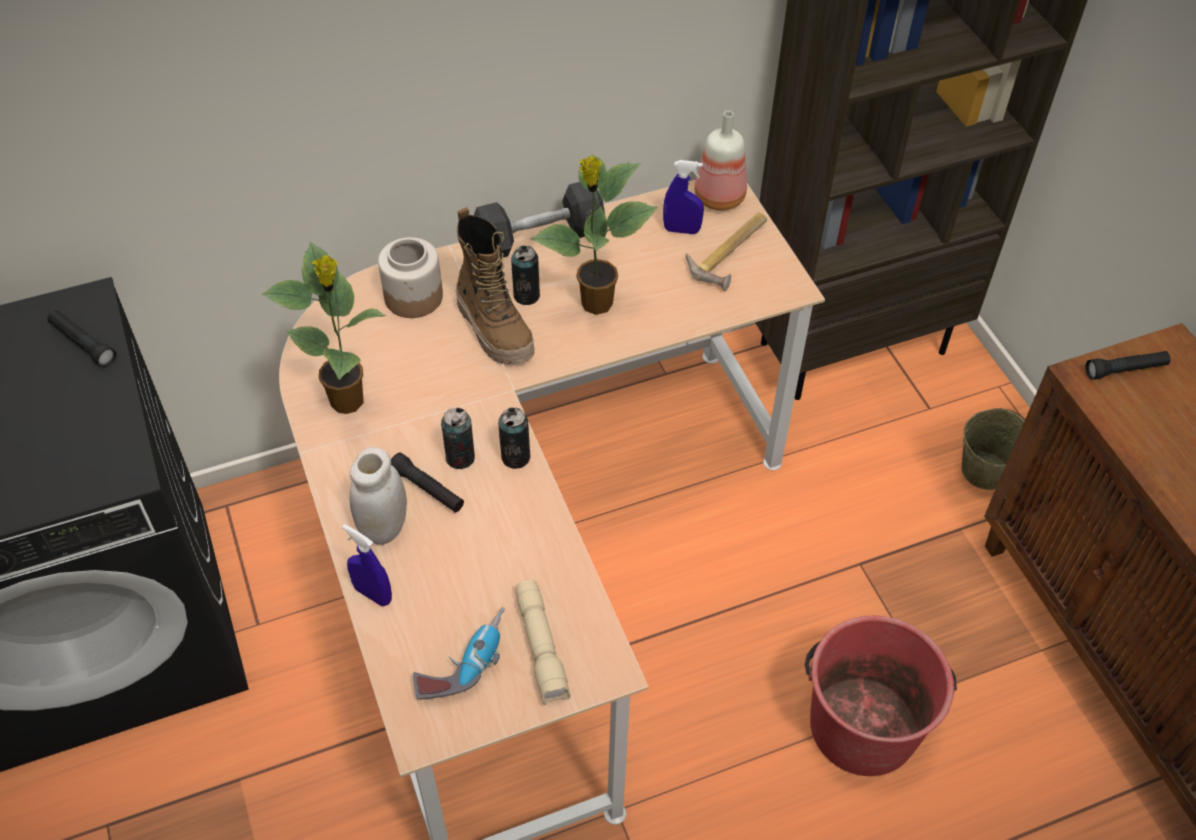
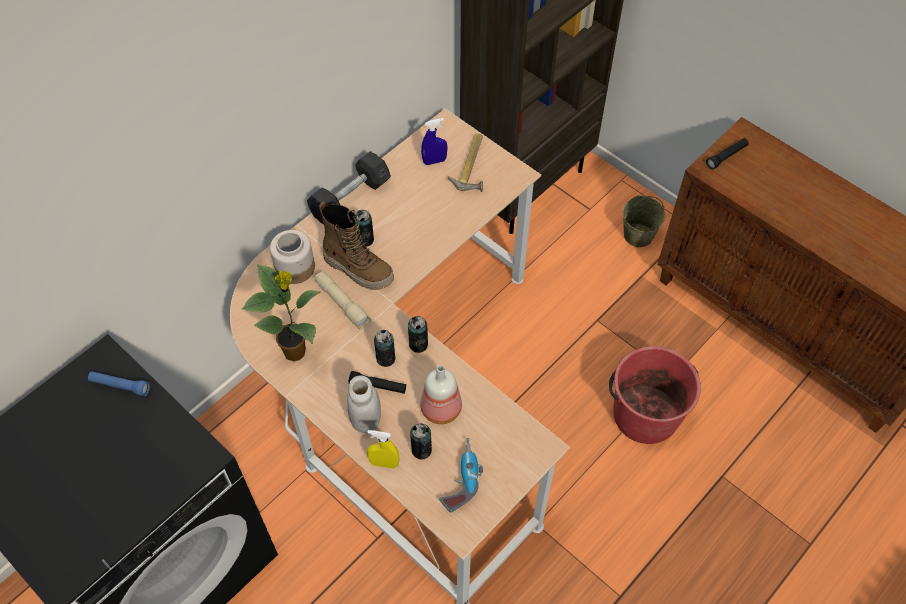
camera: 25 degrees left, 5 degrees up
(83, 344) = (120, 386): black flashlight -> blue flashlight
(373, 594) = (384, 463): blue spray bottle -> yellow spray bottle
(434, 599) = (421, 450): none -> can
(542, 648) = (500, 451): beige flashlight -> beige flashlight (343, 303)
(595, 304) = (410, 229): potted plant -> none
(718, 196) = (444, 131): bottle -> bottle (440, 408)

